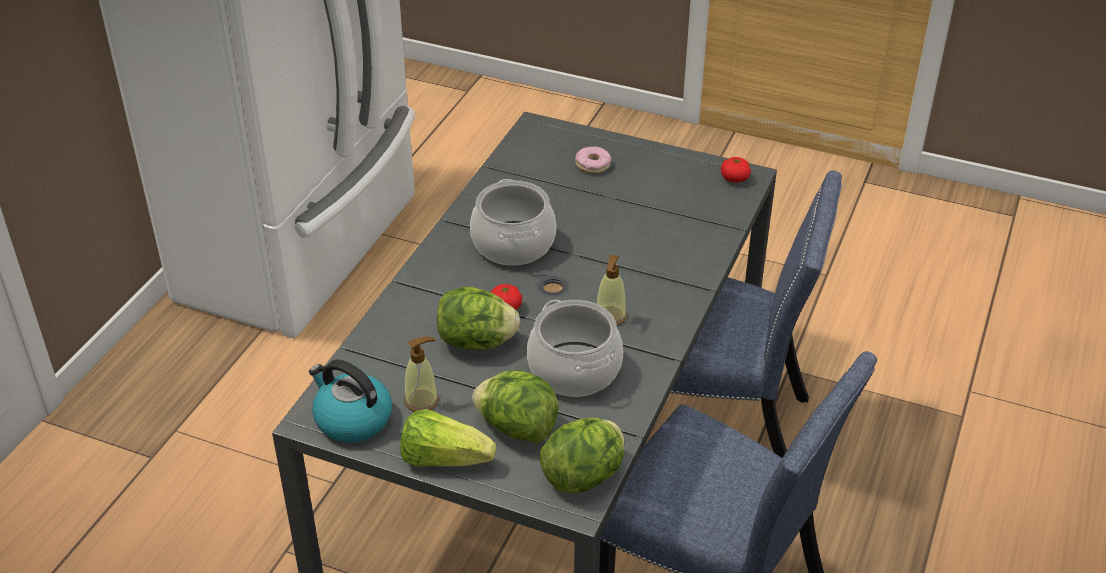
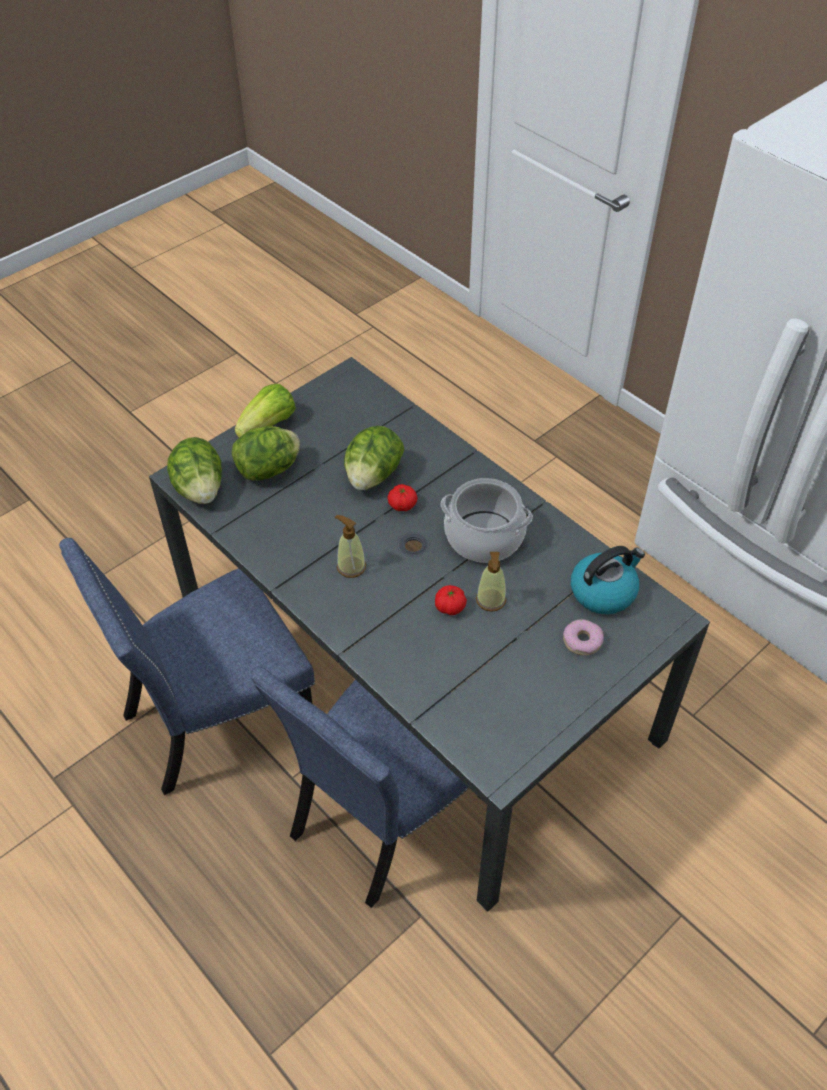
camera: 115 degrees right, 10 degrees up
(352, 419) = (336, 393): kettle -> kettle (603, 591)
(422, 401) = (331, 430): soap dispenser -> soap dispenser (491, 600)
(575, 369) = (305, 522): cooking pot -> none
(734, 178) = (501, 757): tomato -> tomato (450, 607)

